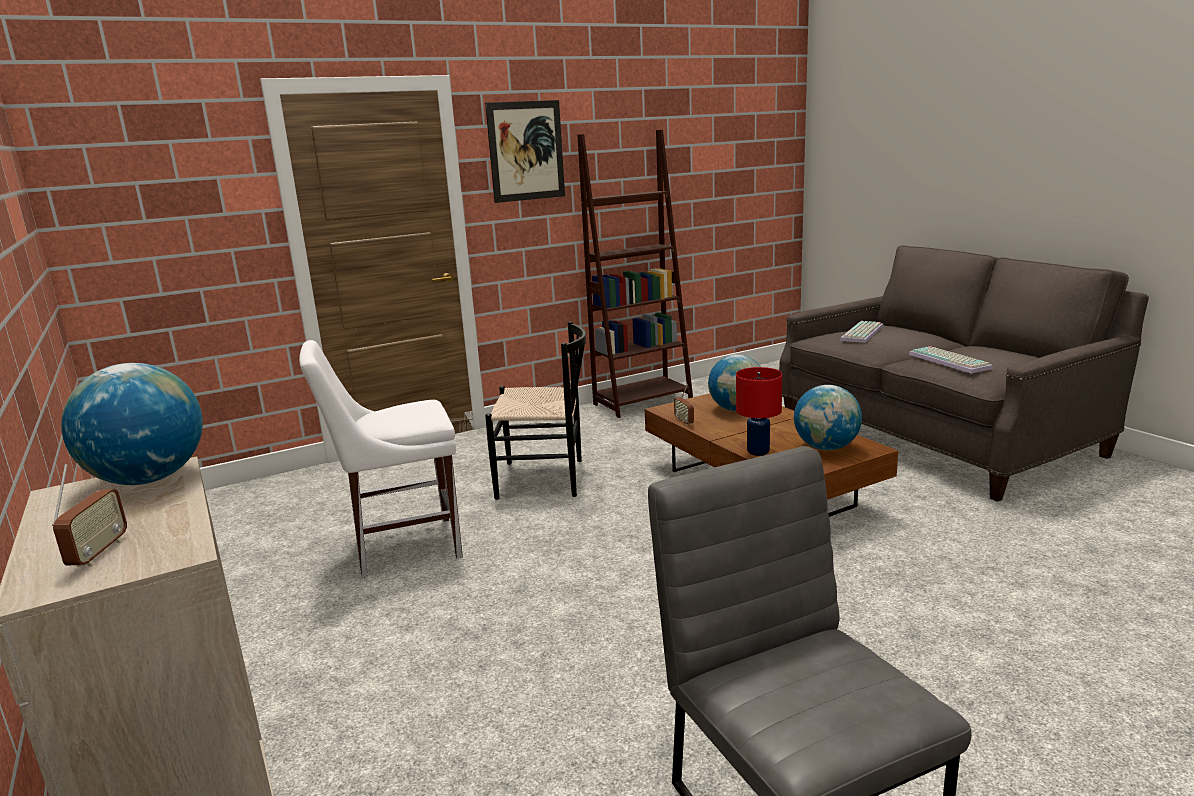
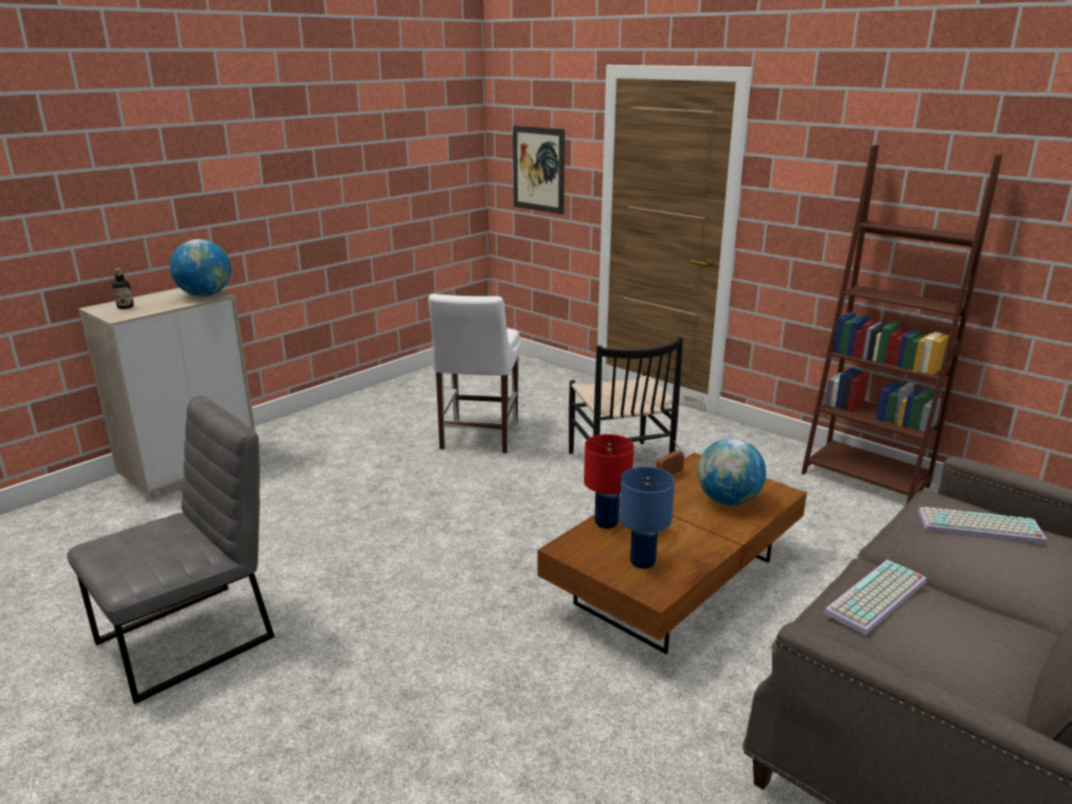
camera: 70 degrees right, 5 degrees up
(98, 553) = (125, 307): radio -> bottle
(400, 547) = (478, 437): white chair -> white chair turned 135 degrees counterclockwise
(526, 151) = (815, 155): picture -> picture (538, 169)
(826, 448) = (641, 562): globe -> blue table lamp

